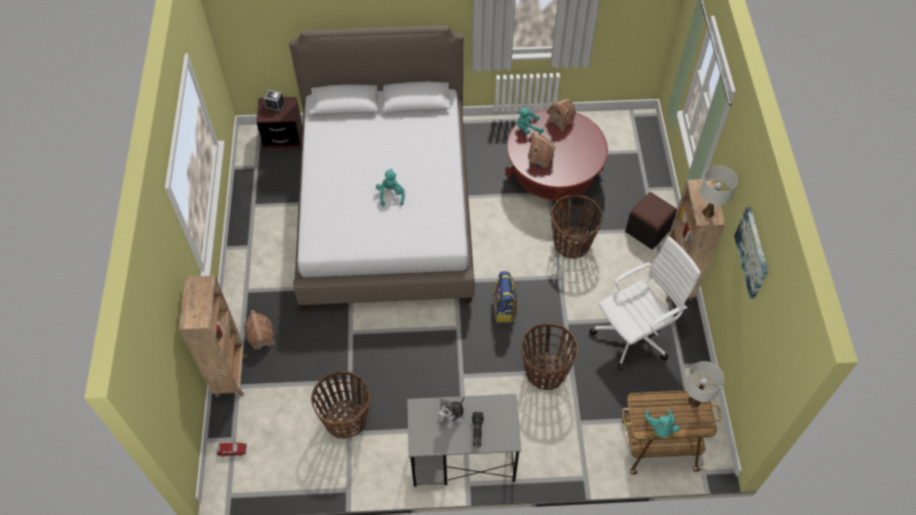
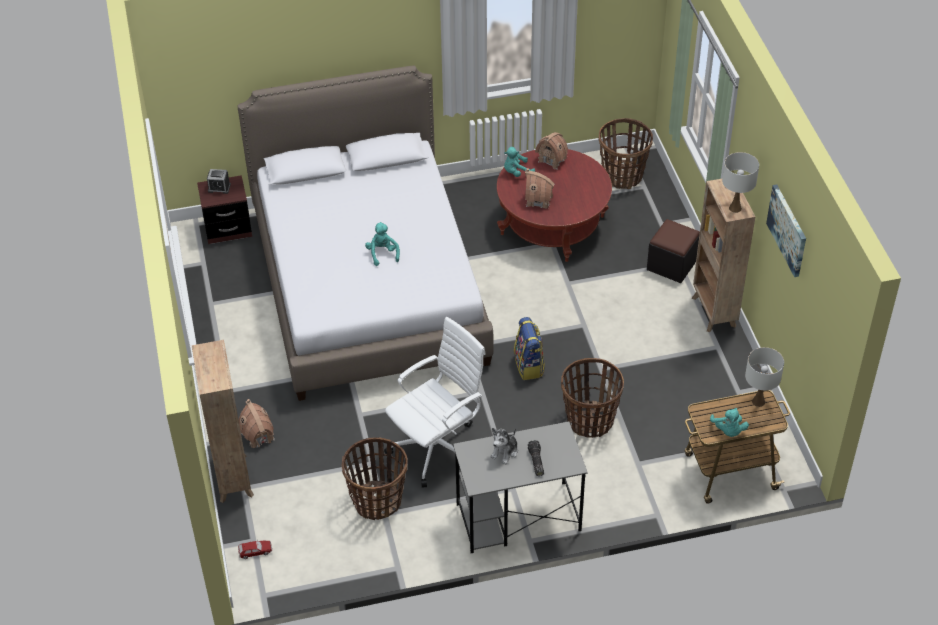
camera: 10 degrees left, 10 degrees down
(572, 243) = (589, 290): basket -> basket (622, 176)
(634, 334) = (679, 369): white office chair -> white office chair (437, 447)

